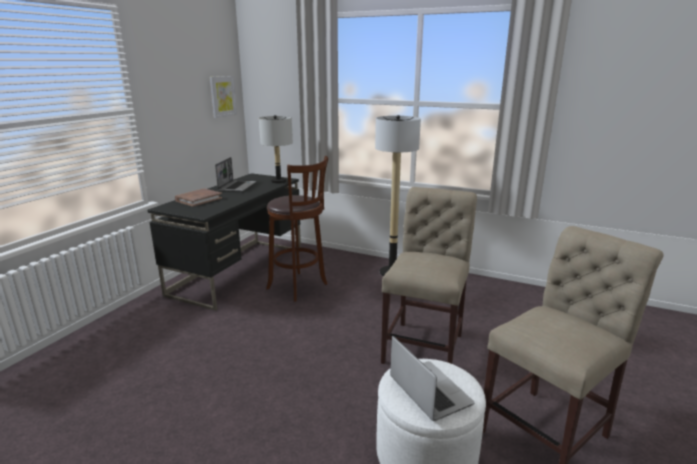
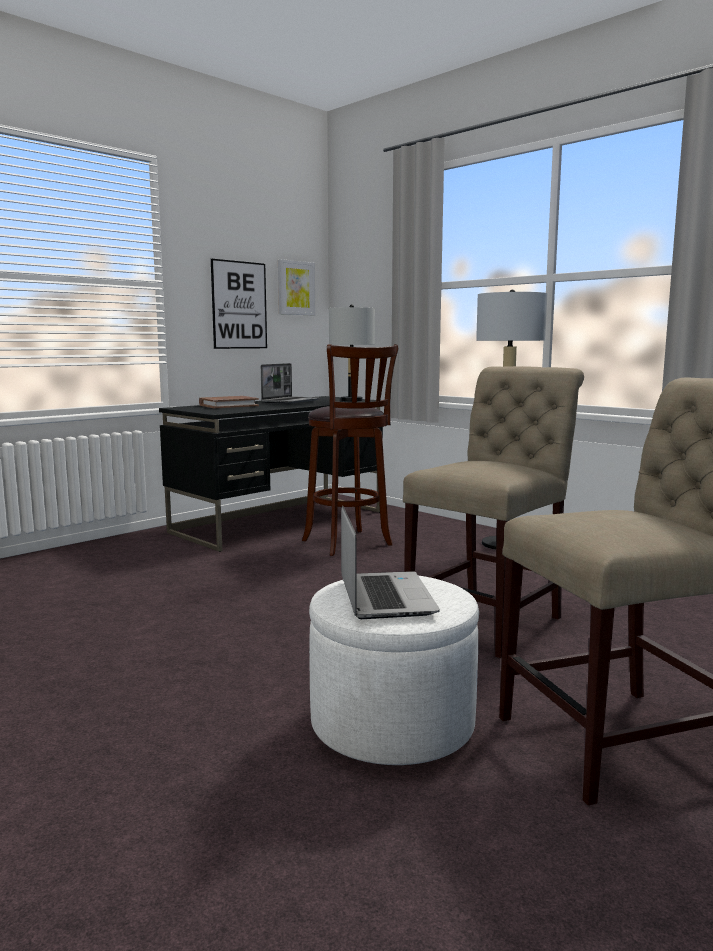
camera: 20 degrees right, 10 degrees down
(187, 116) = (239, 305): none -> picture

